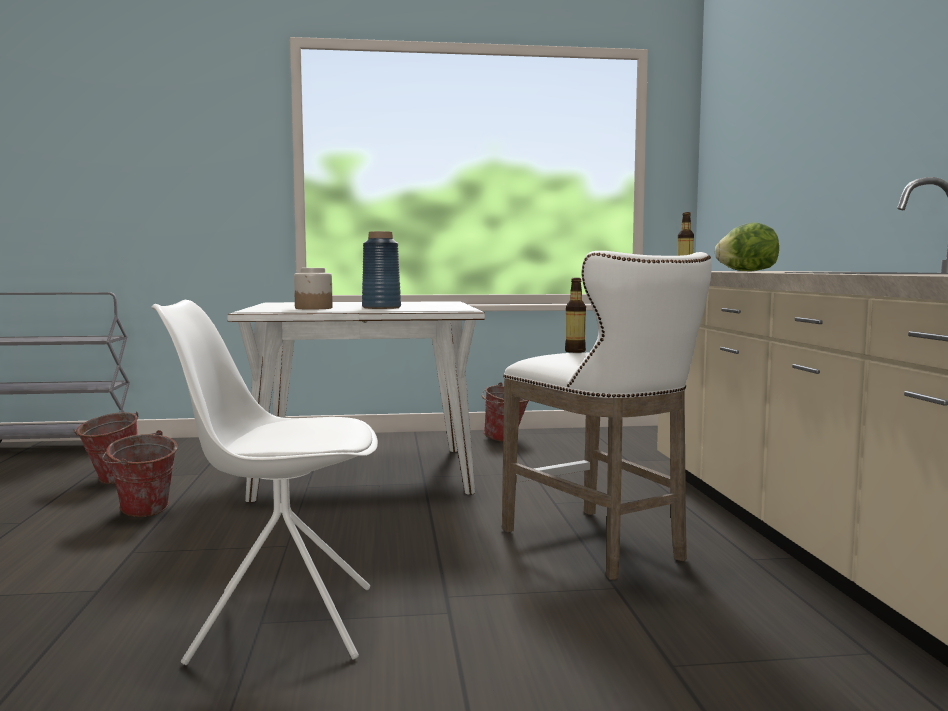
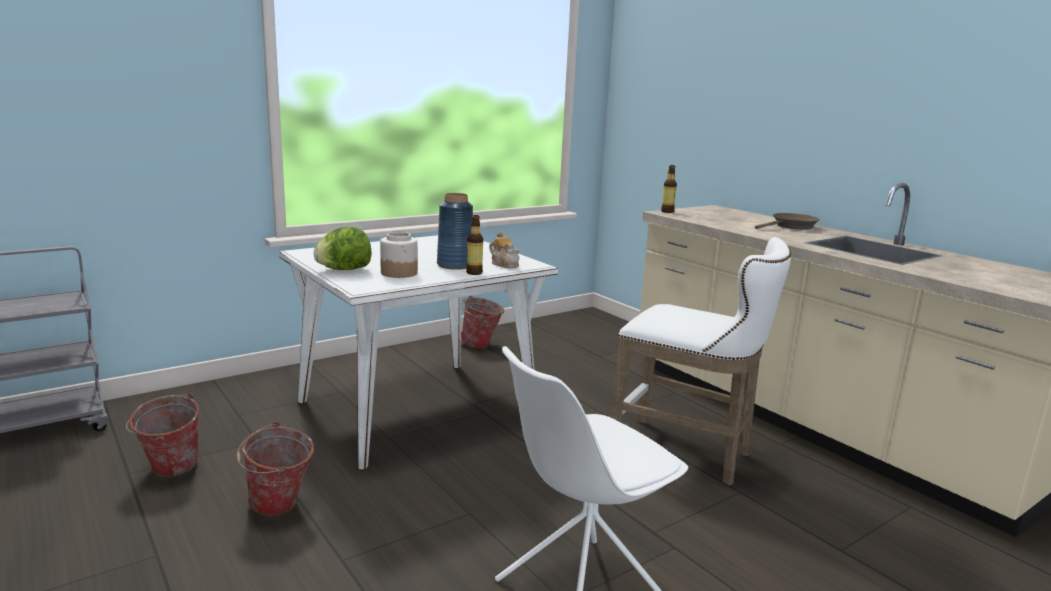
camera: 30 degrees left, 10 degrees up
(432, 308) = (504, 264): none -> teapot
(575, 351) = (672, 311): bottle -> bottle (474, 273)
(746, 271) = (734, 222): lettuce -> lettuce (344, 270)
(821, 271) = (791, 227): none -> brown frying pan

